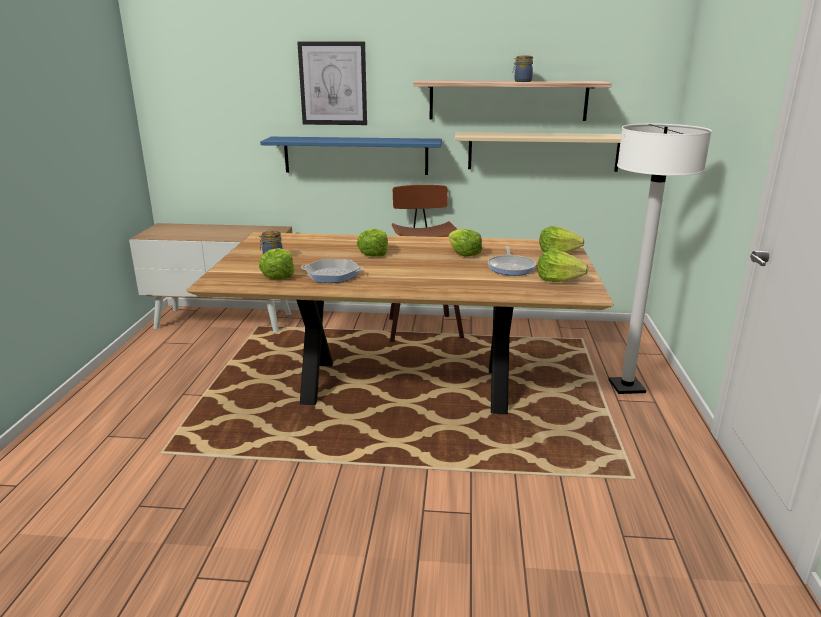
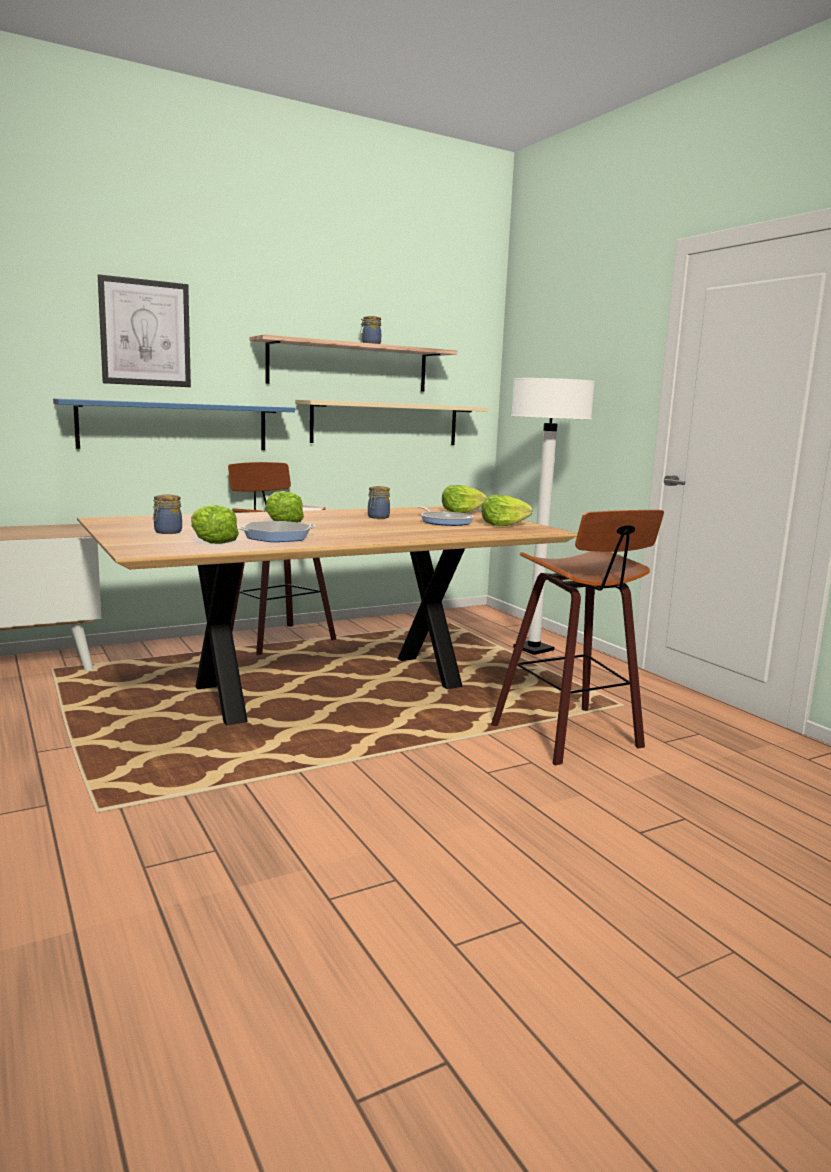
camera: 35 degrees left, 10 degrees down
(463, 253) = (378, 517): lettuce -> jar
(538, 499) = (572, 737): none -> stool

